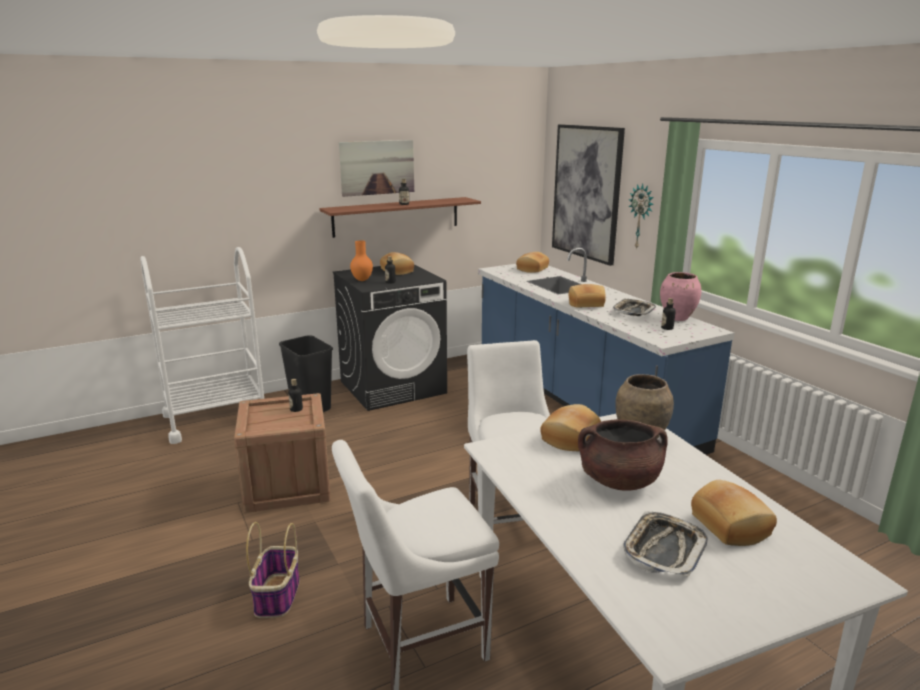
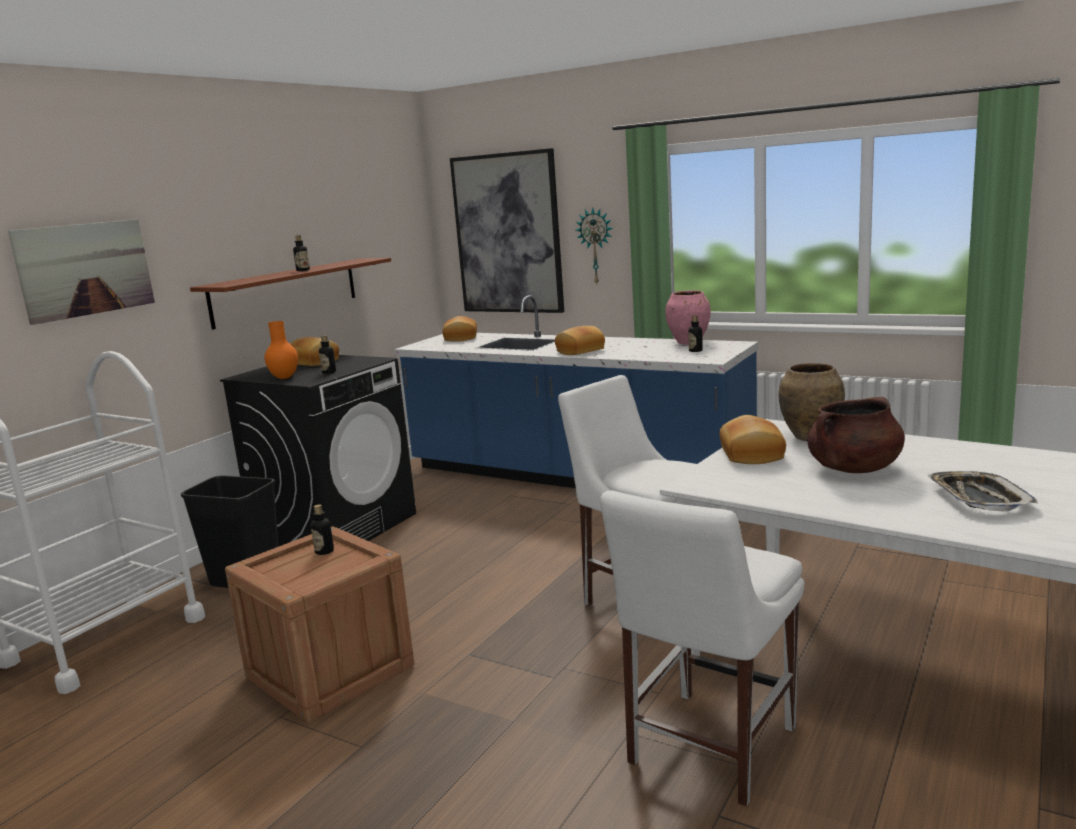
camera: 30 degrees left, 5 degrees down
(277, 596) = (482, 786): basket -> none
(377, 167) = (255, 224): picture -> picture (85, 269)
(633, 311) = (638, 346): tray -> none
(732, 525) = (991, 467): bread -> none

